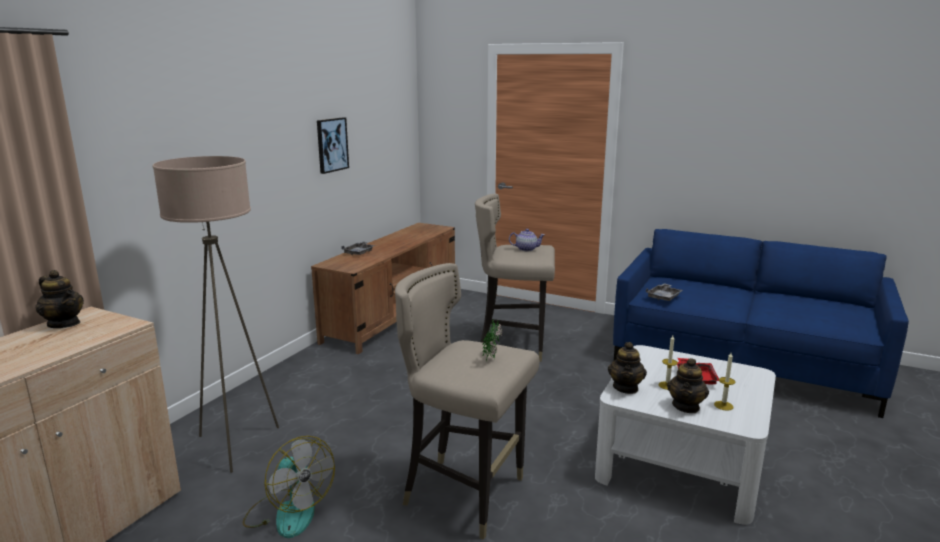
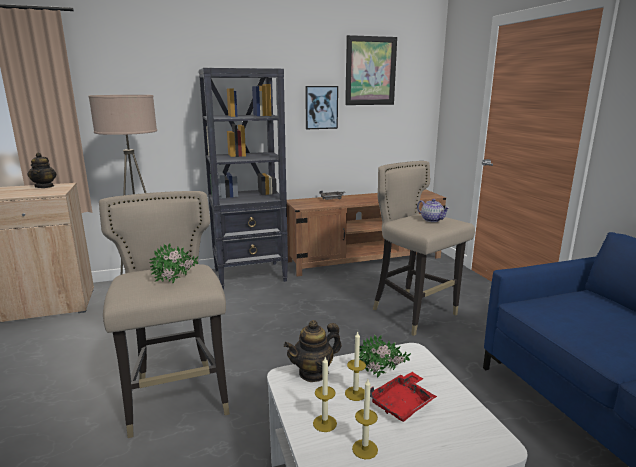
camera: 45 degrees right, 0 degrees up
(289, 512) = (96, 349): fan -> none
(307, 372) = (251, 275): none -> black bookcase
(368, 97) = (370, 71): none -> picture
(658, 370) = (382, 375): none -> potted plant
(664, 297) = (546, 311): grey tray -> none
(686, 406) = (324, 423): teapot -> candle

